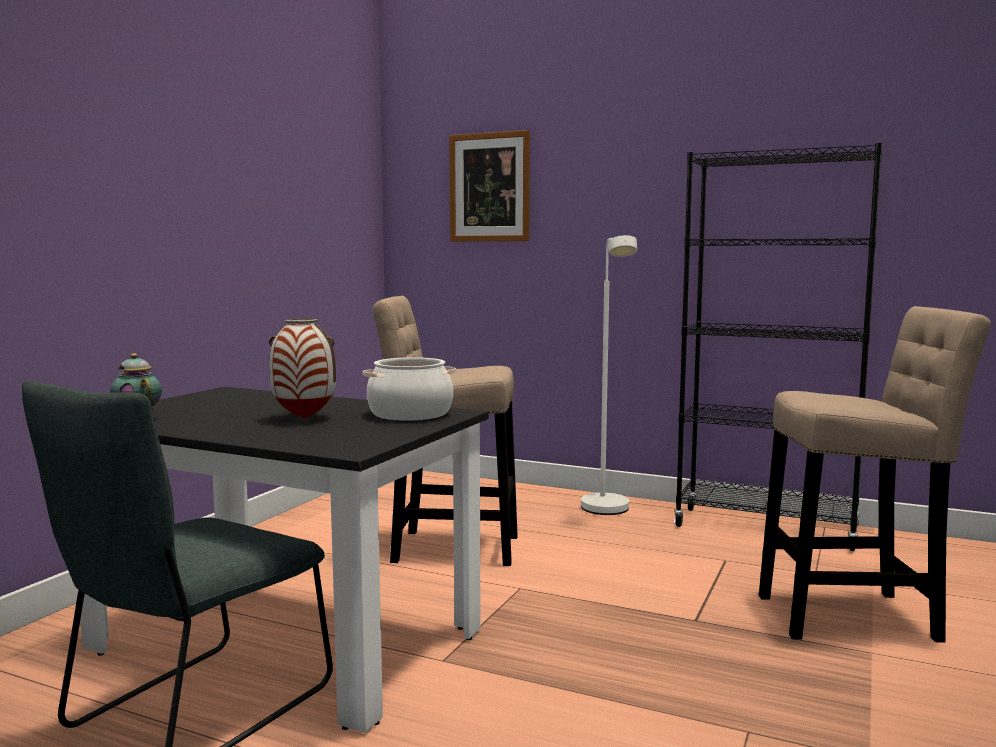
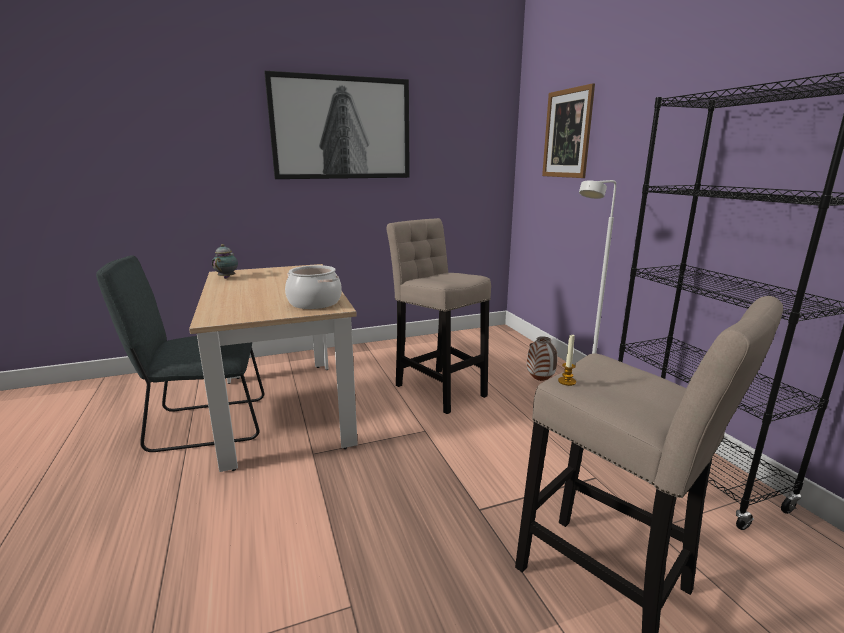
camera: 45 degrees right, 10 degrees up
(196, 158) = (342, 128): none -> picture
(286, 641) = (284, 408): black dining table -> beige dining table
(305, 418) = (271, 293): vase -> vase (540, 381)
(830, 404) = (567, 381): none -> candle

